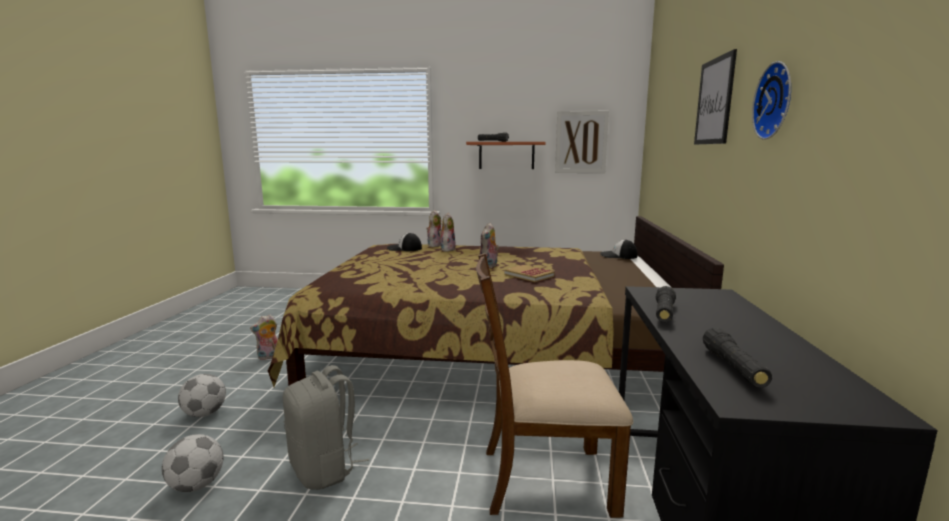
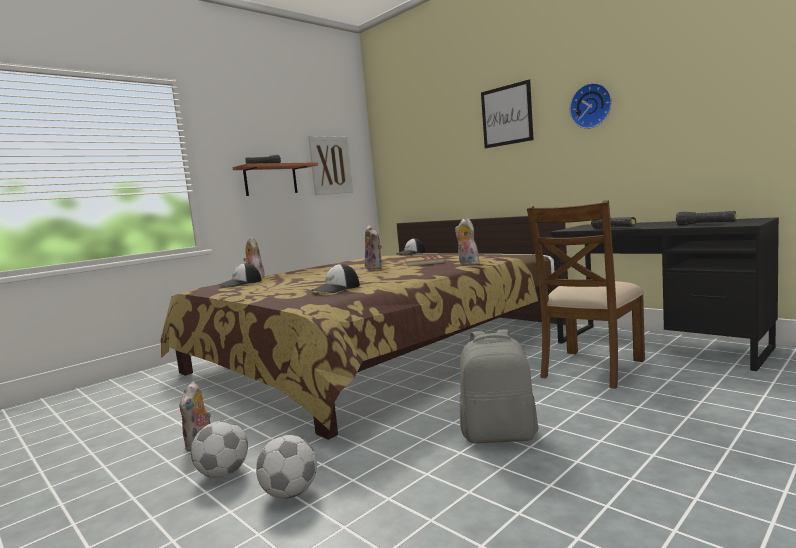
camera: 50 degrees left, 5 degrees down
(197, 485) = (457, 501): football -> football (224, 473)
(377, 279) = (336, 289): none -> cap
(447, 249) = (284, 275): plush toy -> plush toy (467, 264)

